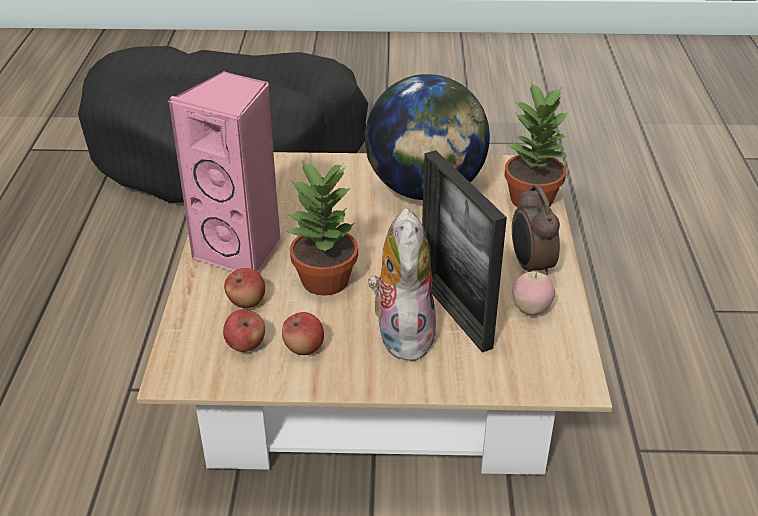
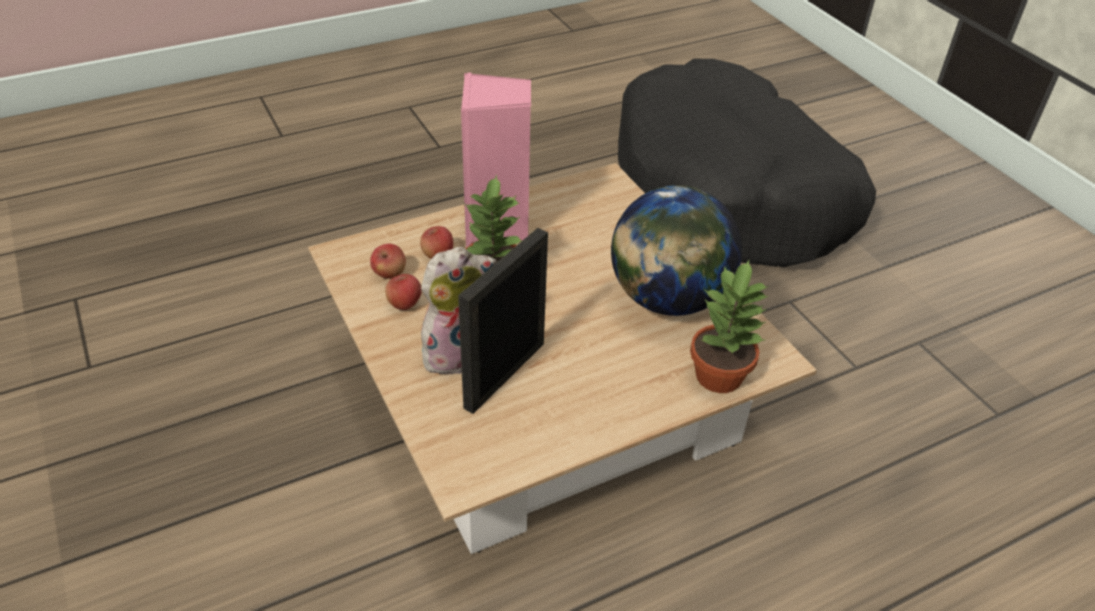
camera: 60 degrees right, 5 degrees up
(530, 267) = (606, 405): alarm clock -> none
(531, 310) = (542, 424): apple -> none

